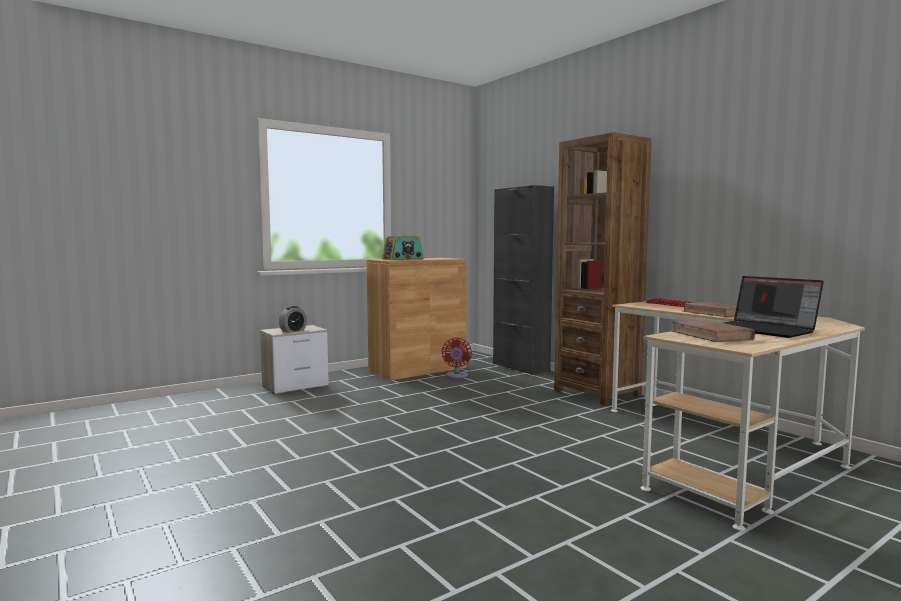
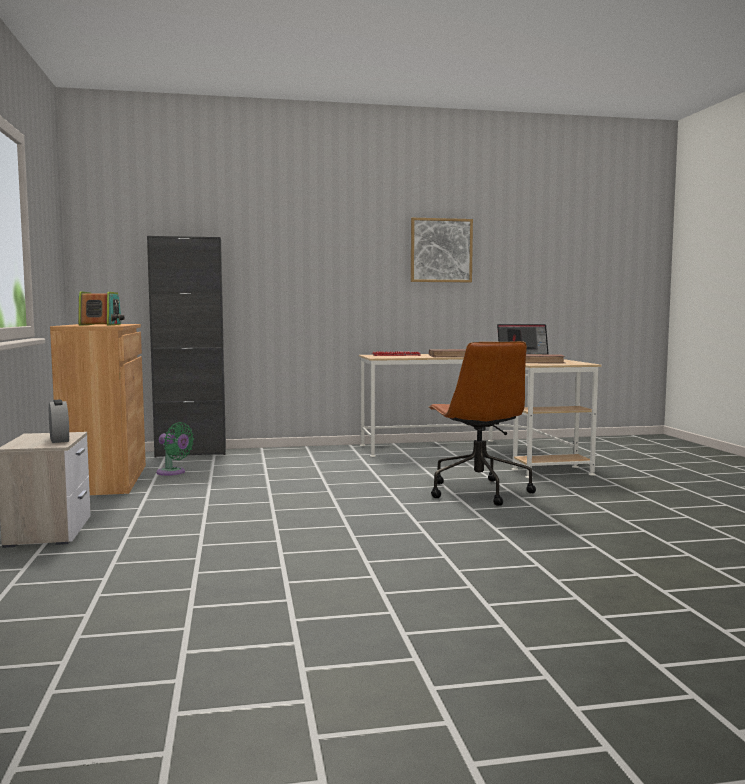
camera: 65 degrees left, 0 degrees up
(456, 376) = (173, 472): red fan -> green fan
(533, 472) = (477, 491): none -> brown office chair
(597, 393) = (320, 451): brown bookcase -> none
(763, 174) = (441, 250): none -> picture

